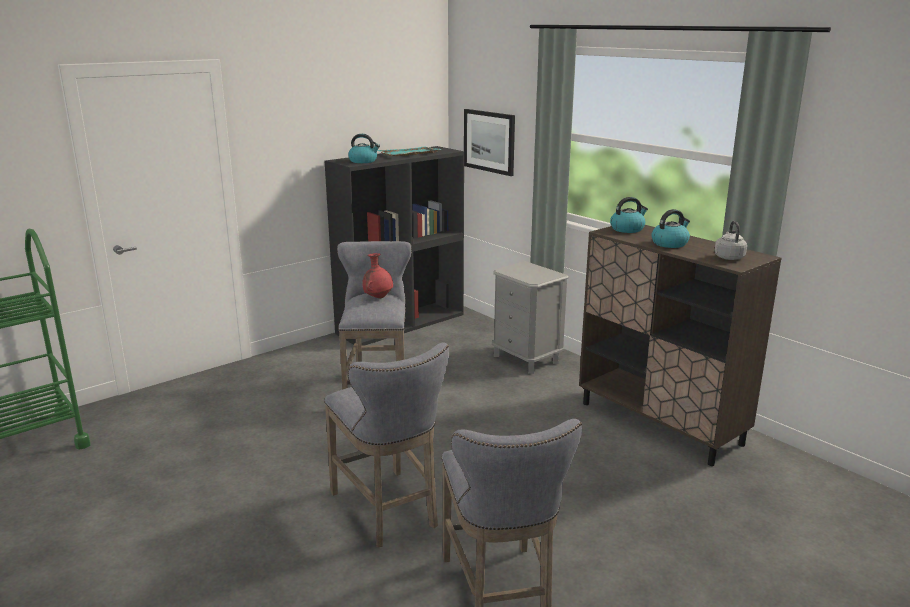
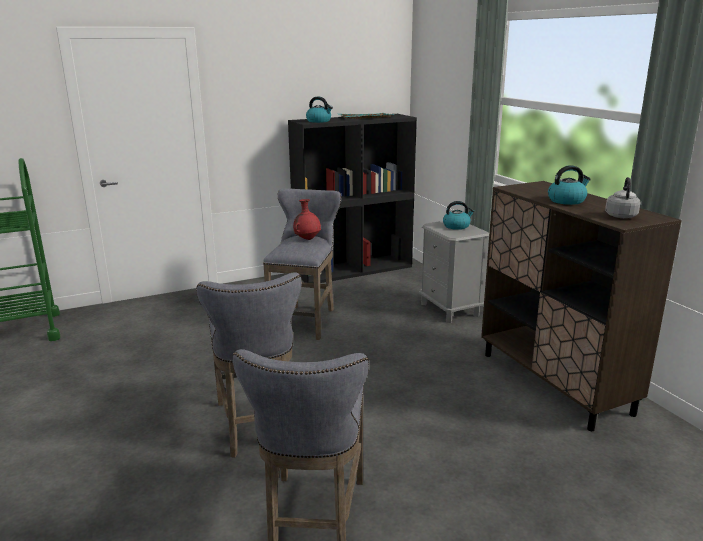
camera: 15 degrees right, 0 degrees up
(489, 141) = (439, 108): picture -> none
(627, 229) = (533, 187): kettle -> kettle (457, 226)

